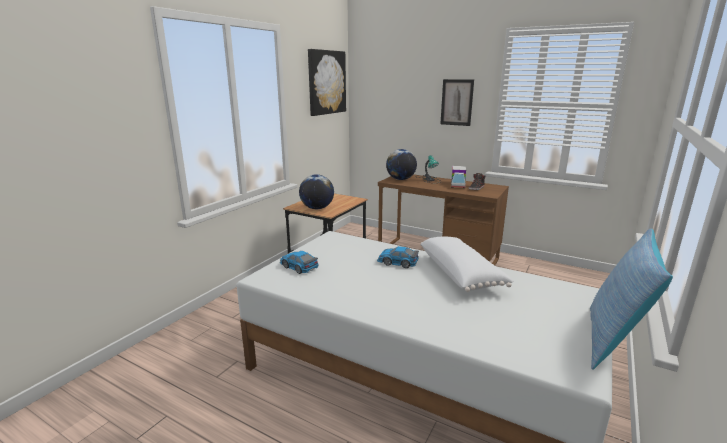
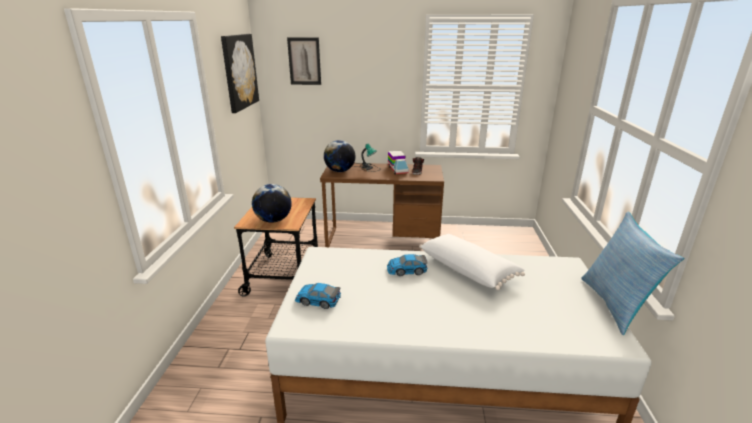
camera: 25 degrees left, 5 degrees up
(456, 102) = (381, 87): picture -> picture (304, 61)

